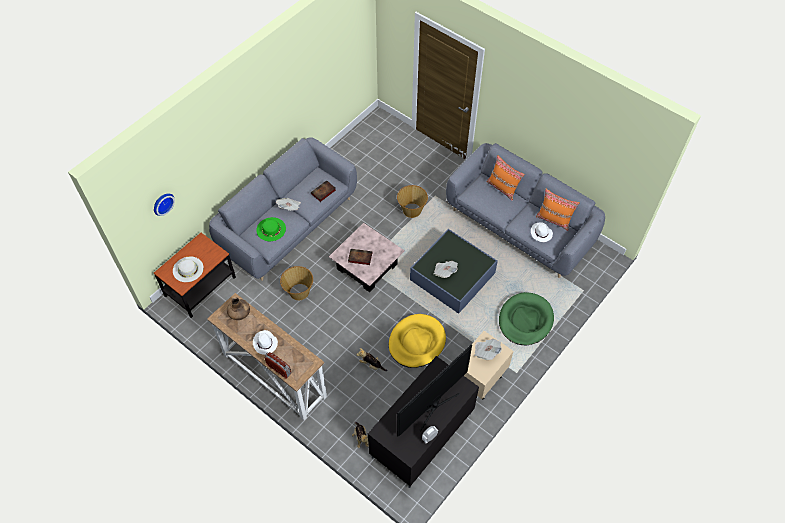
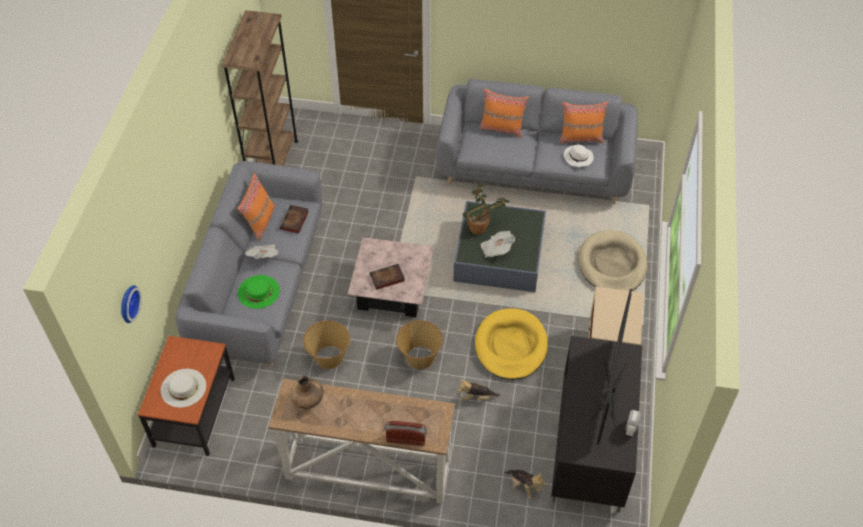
camera: 30 degrees left, 5 degrees down
(265, 343) = (367, 418): white hat -> none
(302, 183) = (260, 221): none -> orange pillow
(349, 146) = (273, 164): none -> brown bookcase
(412, 210) = (400, 204): basket -> basket (419, 357)
(445, 252) = (482, 228): none -> potted plant
(486, 352) = (616, 308): newspaper -> none
(525, 320) = (612, 265): green dog bed -> beige dog bed

